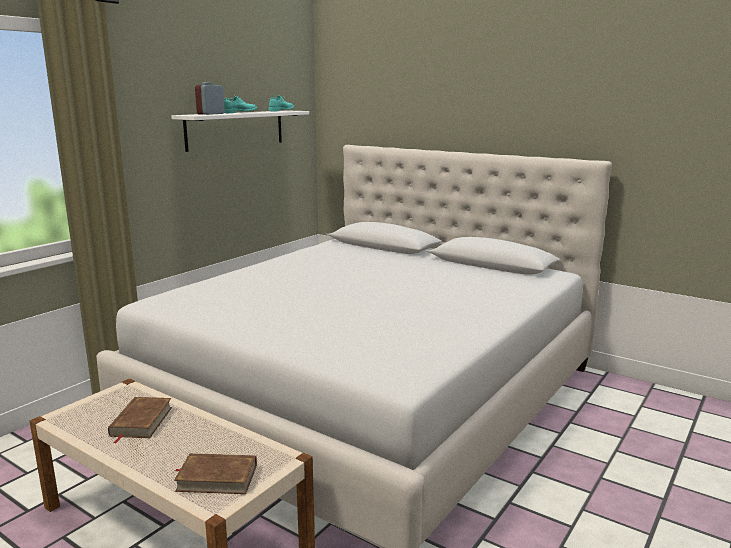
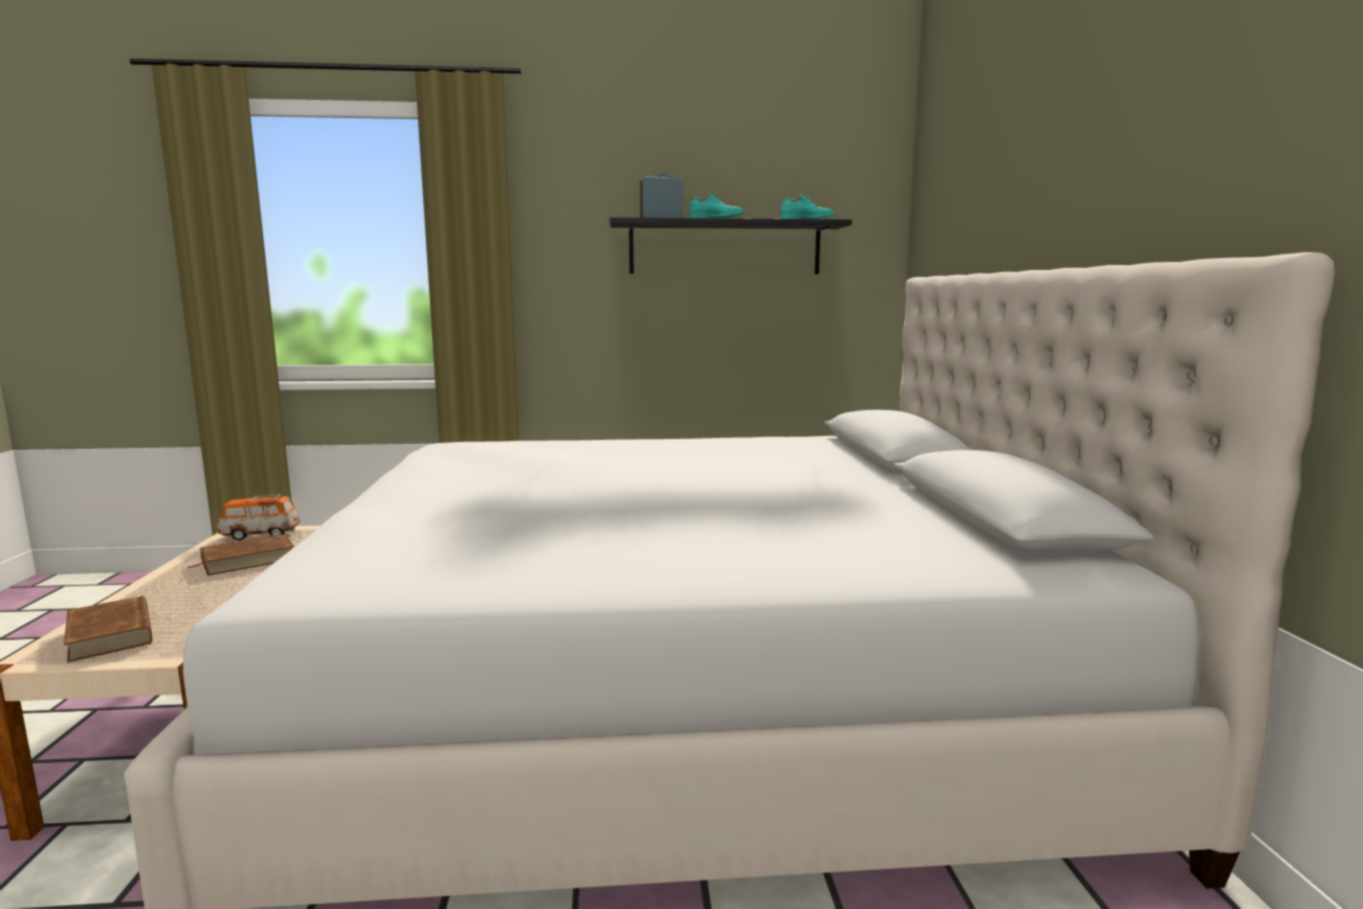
camera: 50 degrees right, 5 degrees down
(86, 410) = (260, 535): none -> toy car
(236, 129) = (725, 248): white shelf -> black shelf

